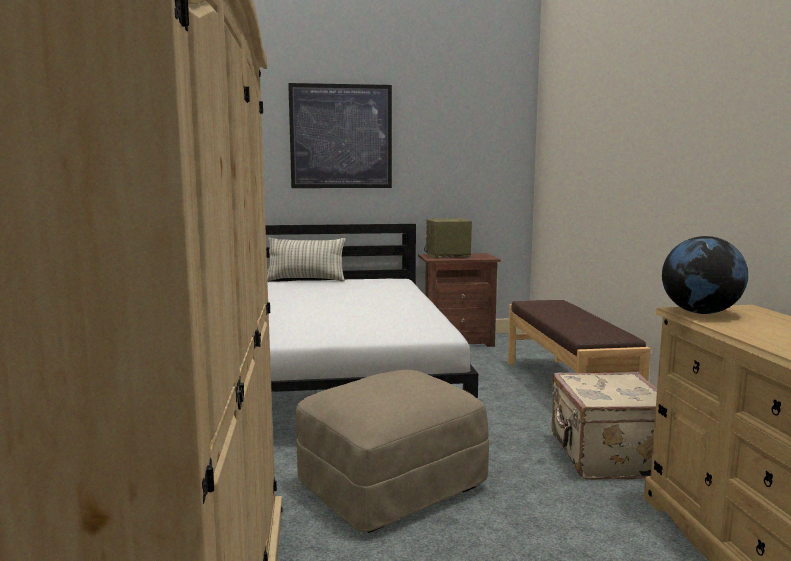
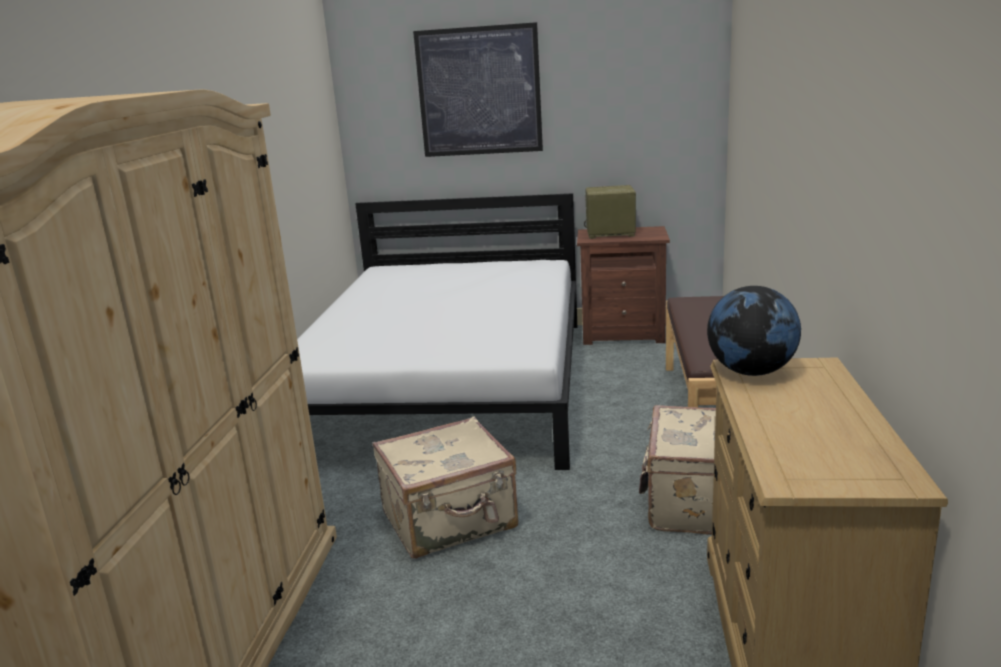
camera: 15 degrees right, 10 degrees up
(306, 280) = (445, 263): pillow -> none
(391, 486) = (450, 521): beige ottoman -> beige suitcase

